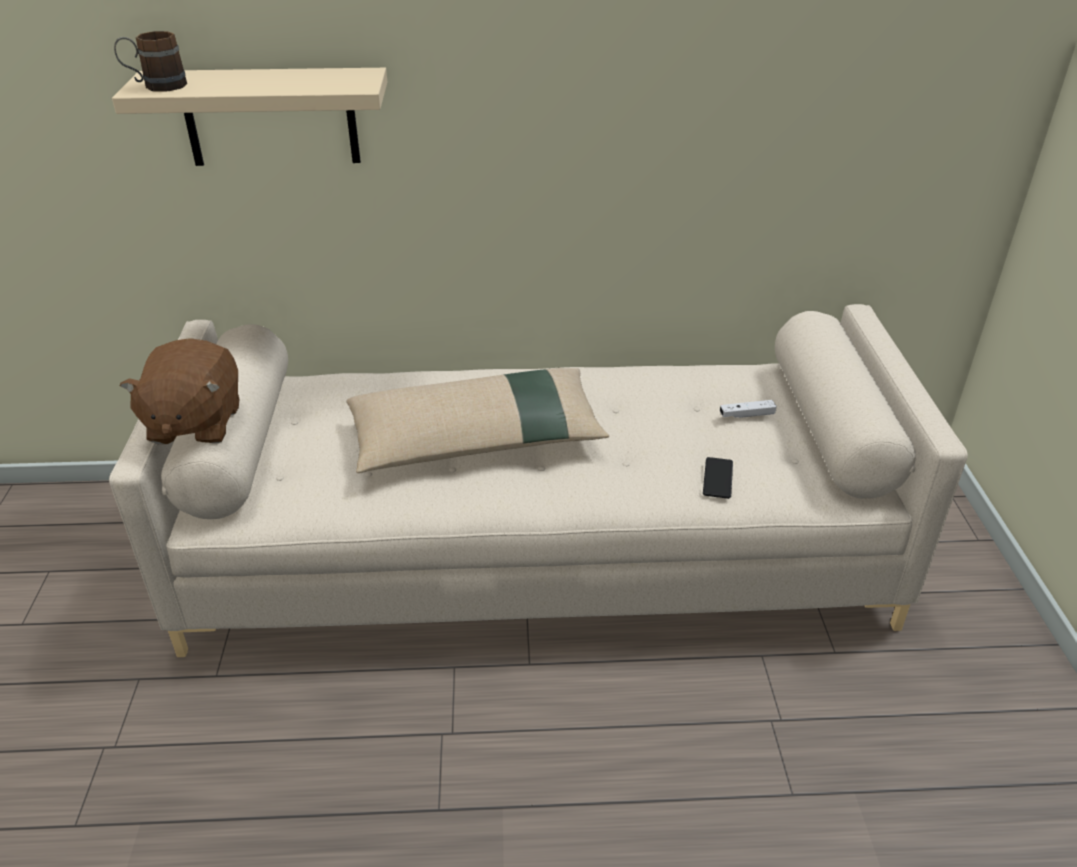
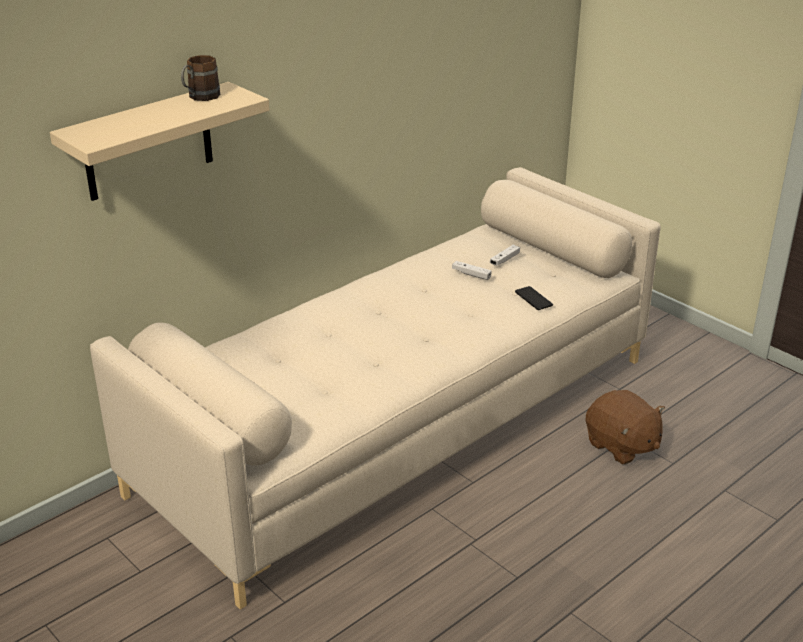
camera: 40 degrees left, 5 degrees down
(156, 86) = (101, 137): brown mug -> brown mug (200, 98)
(194, 424) = (226, 394): brown plush toy -> brown plush toy (621, 446)
(477, 439) = (370, 340): beige pillow -> none
(685, 415) = (471, 274): none -> white game controller

